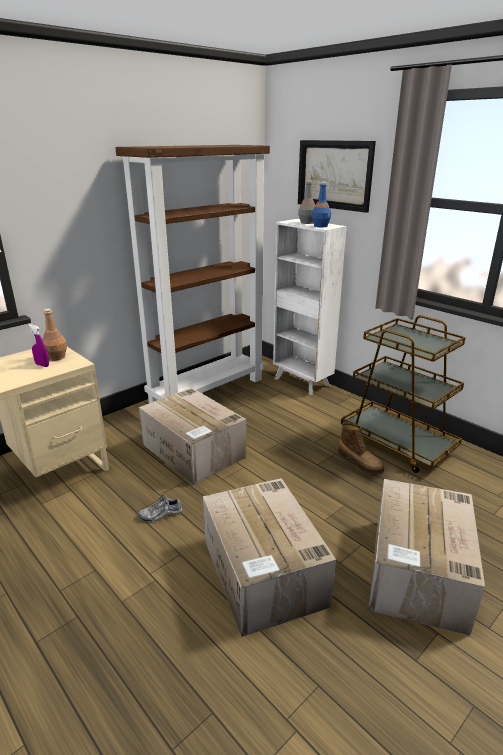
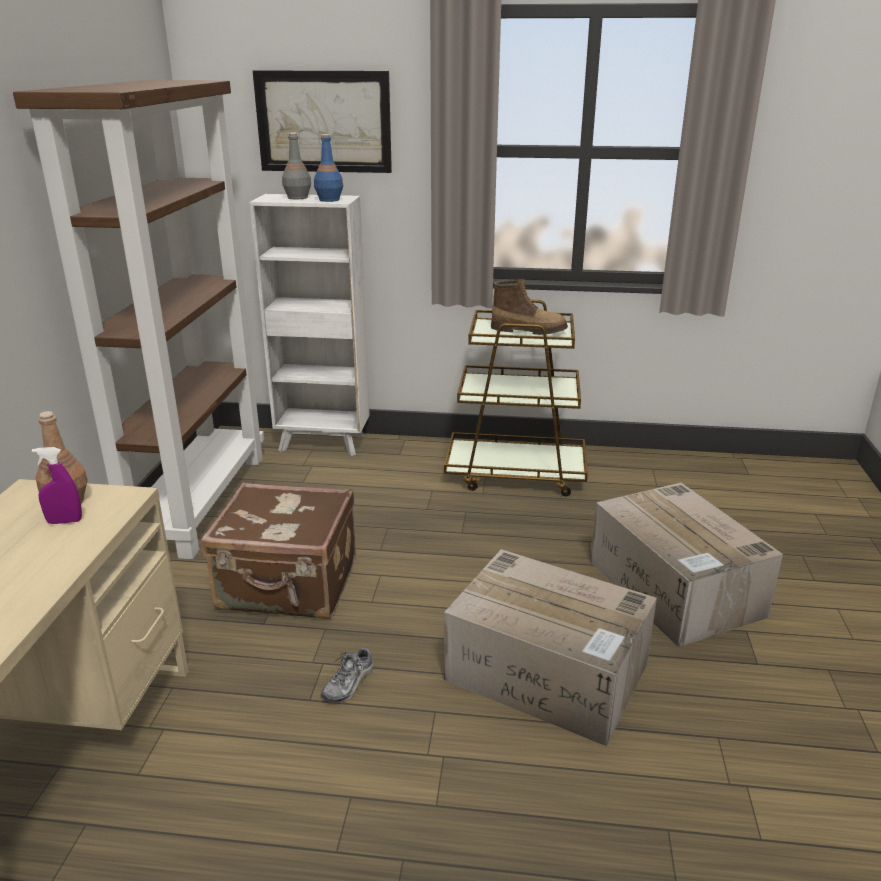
camera: 40 degrees left, 0 degrees up
(194, 451) = (289, 586): cardboard box -> brown suitcase
(360, 462) = (504, 509): boot -> boot (528, 330)

